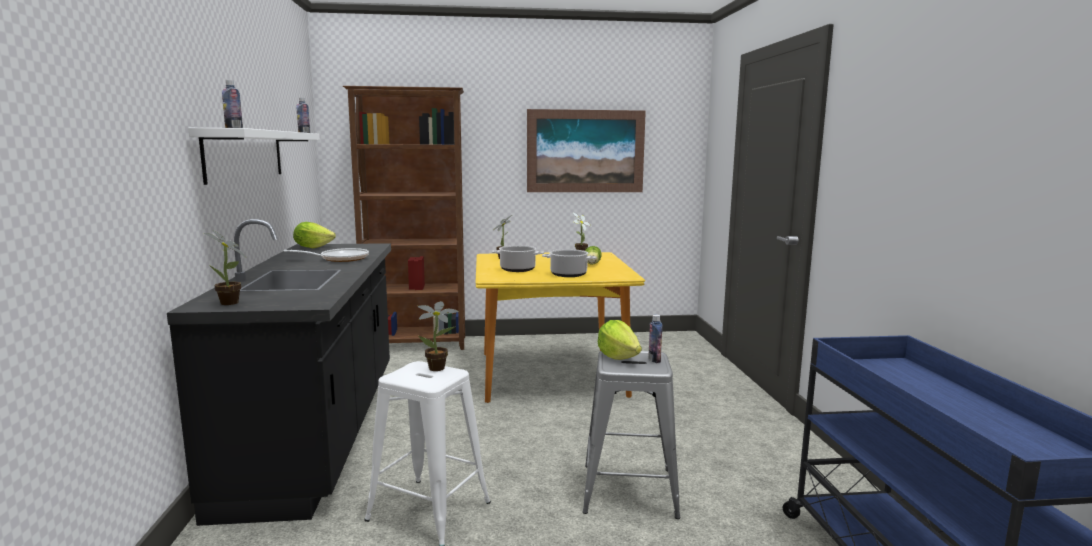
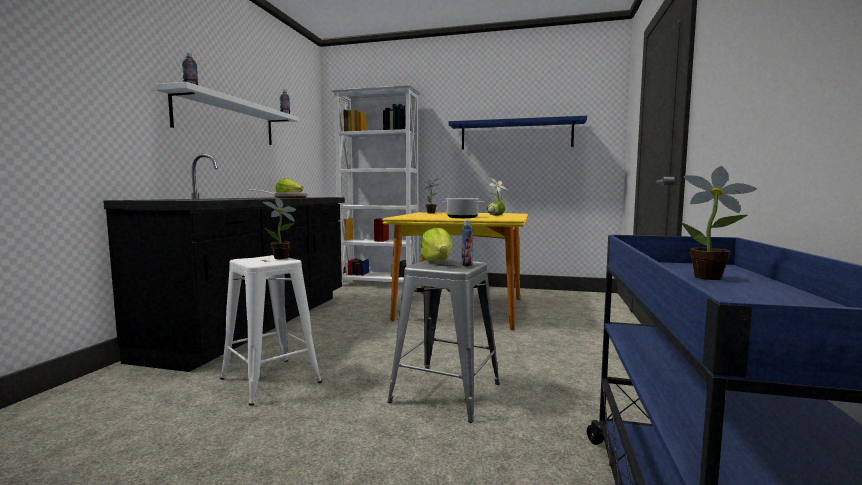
camera: 20 degrees right, 5 degrees down
(230, 303) = (151, 199): potted plant -> potted plant (712, 278)
(416, 345) = (379, 284): brown bookcase -> white bookcase
(517, 269) = (427, 215): cooking pot -> none
(585, 151) = (516, 135): picture -> blue shelf

